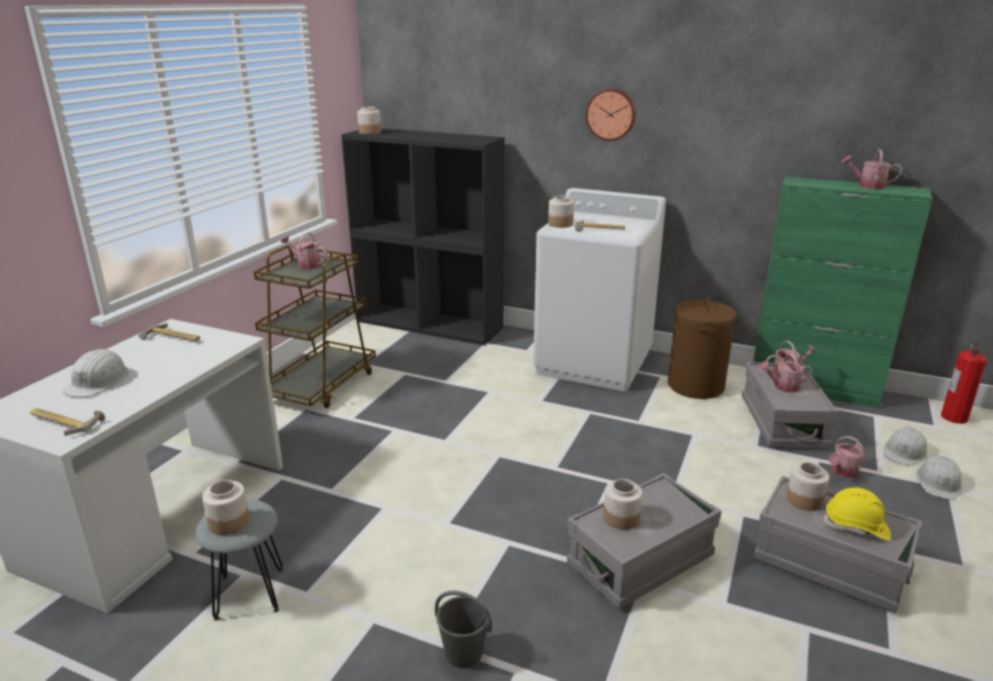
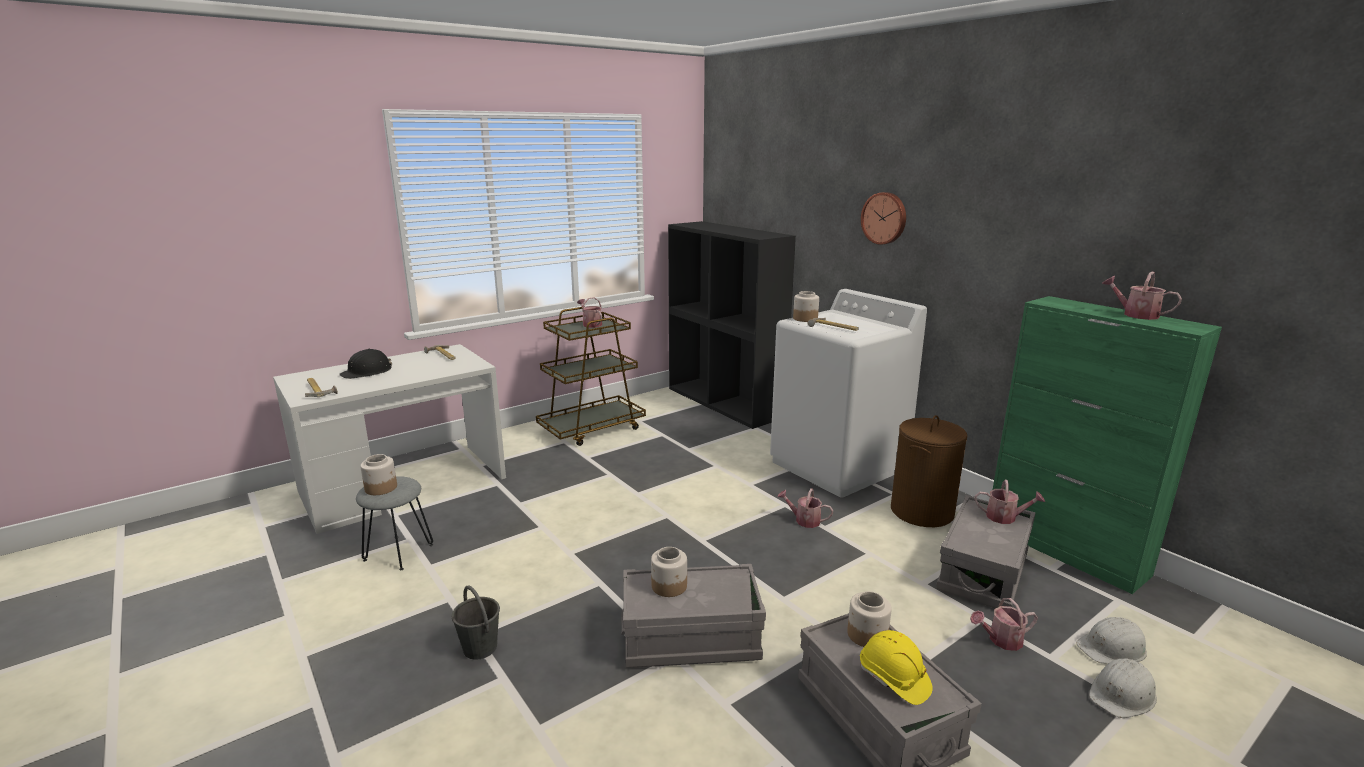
camera: 30 degrees right, 5 degrees down
(98, 381) = (367, 372): white hard hat -> black hard hat
(370, 132) = (692, 224): jar -> none
(782, 387) = (981, 528): watering can -> watering can (804, 520)
(954, 417) = (1238, 635): fire extinguisher -> none

